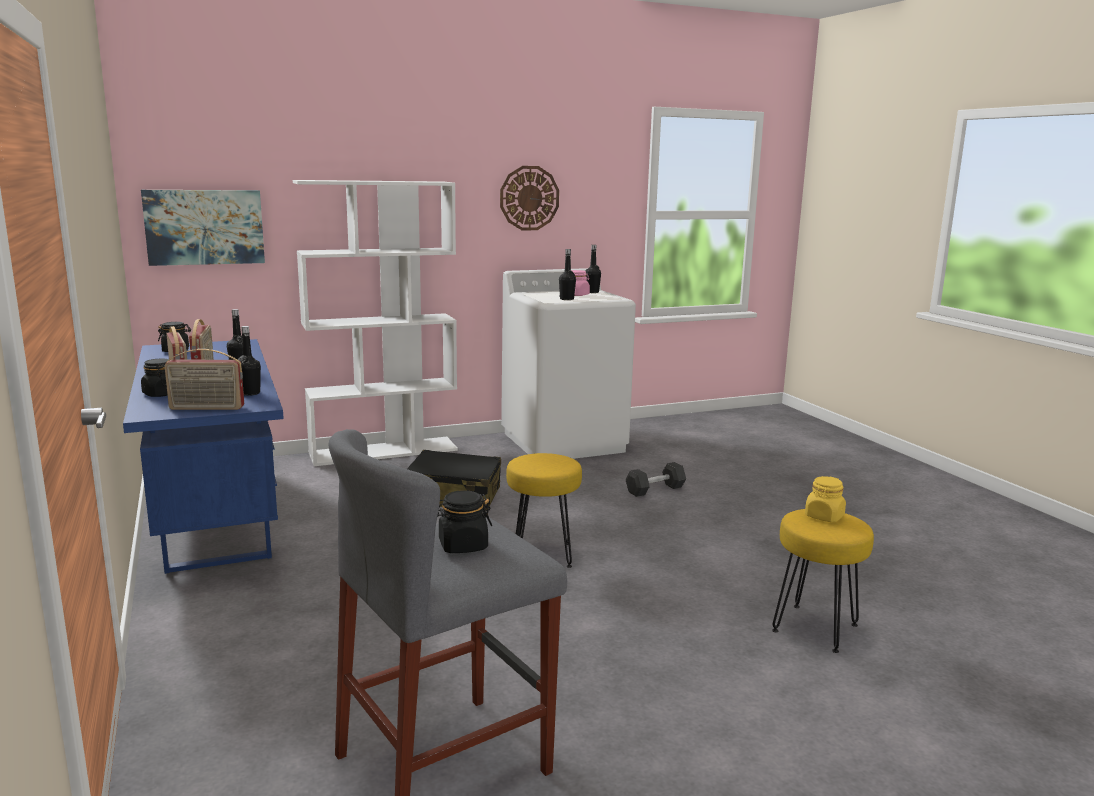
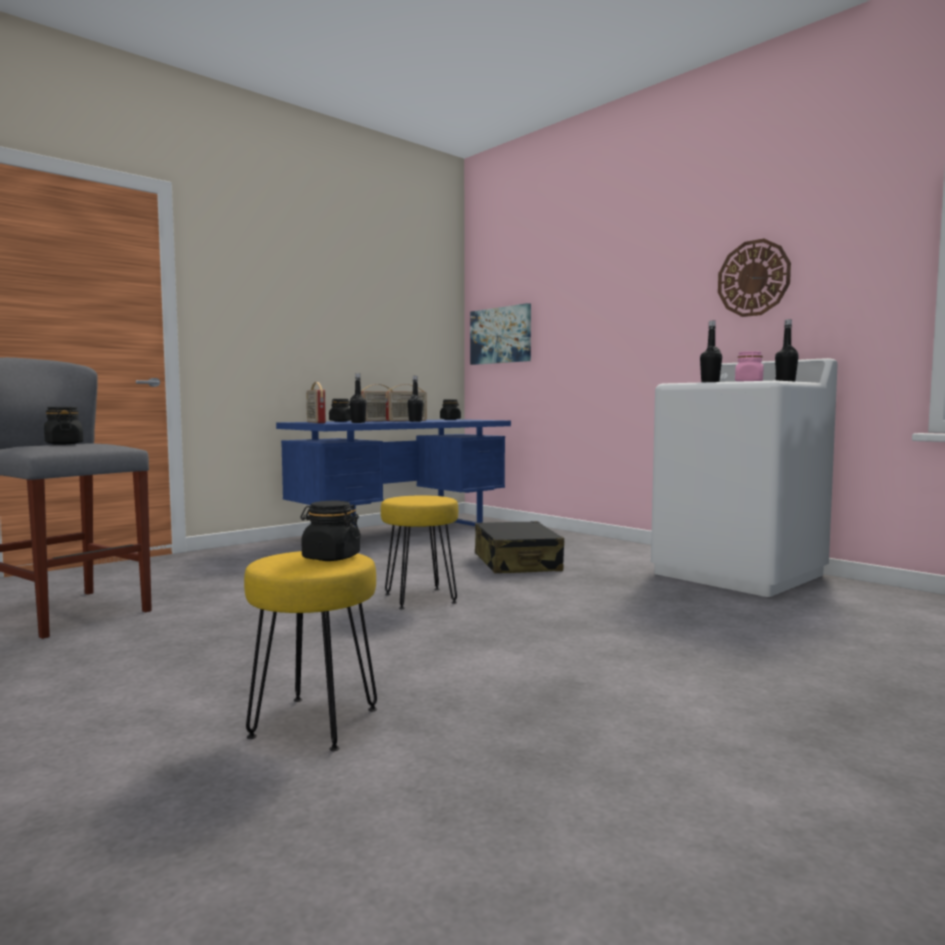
camera: 70 degrees right, 10 degrees down
(384, 451) = (586, 538): white bookcase -> none
(655, 489) = (663, 619): grey dumbbell -> none
(824, 516) = (330, 558): yellow jar -> black jar

